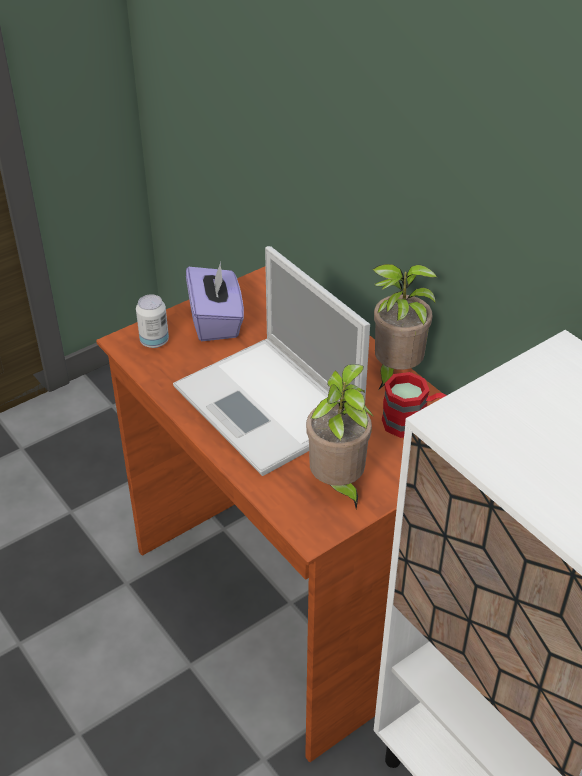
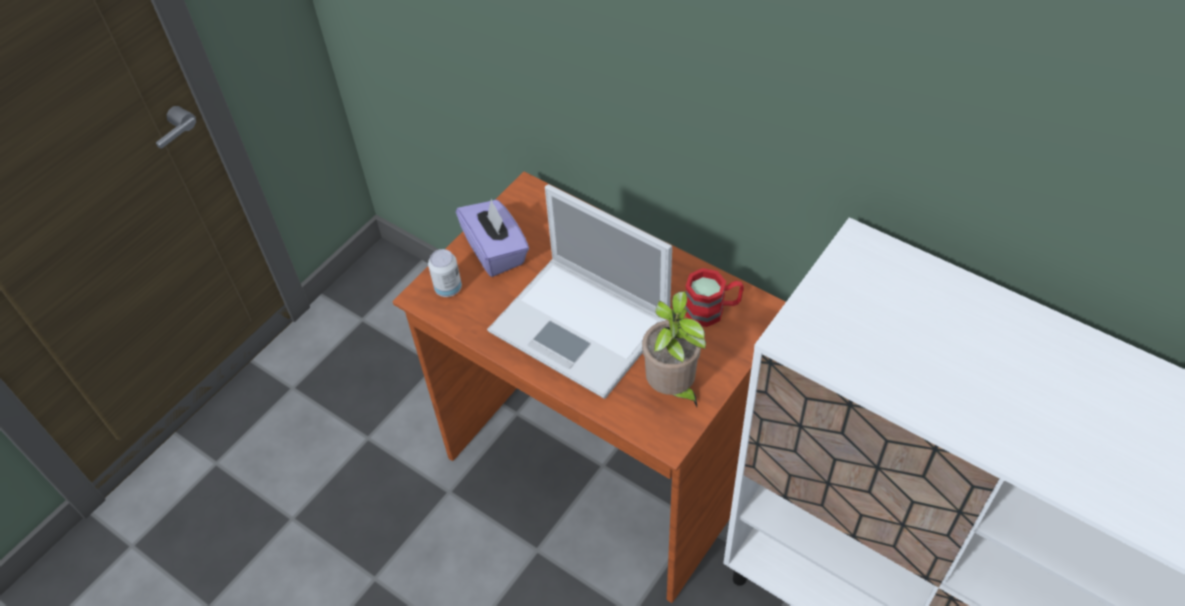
camera: 15 degrees left, 10 degrees up
(395, 372) = (677, 261): potted plant -> none

